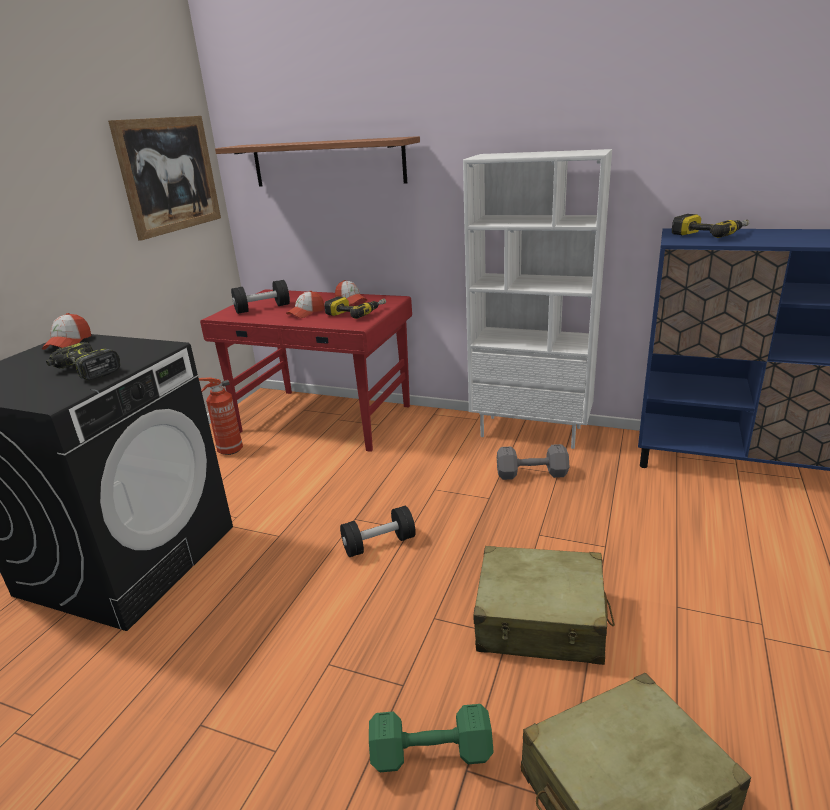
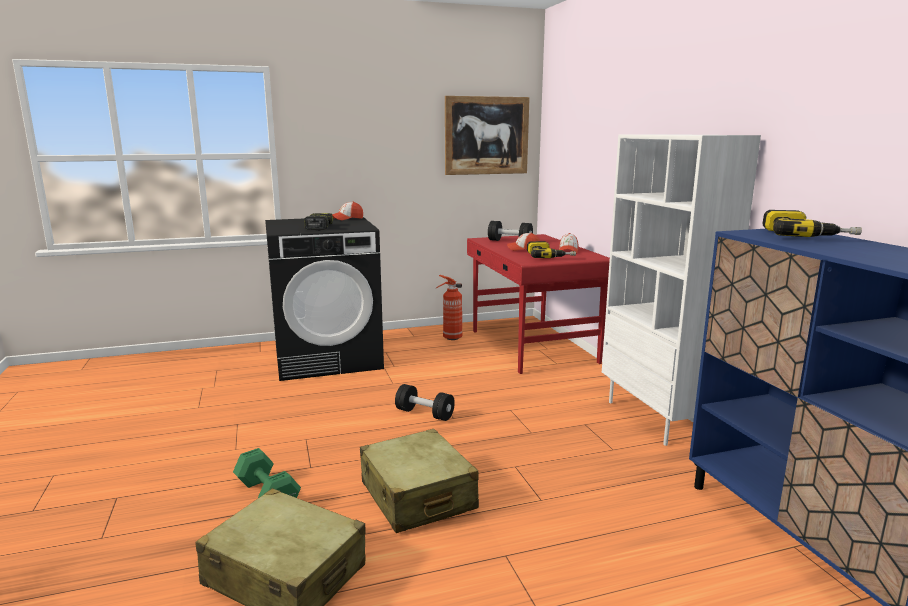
camera: 50 degrees right, 10 degrees down
(327, 163) = (587, 136): shelf -> none
(530, 473) = (591, 438): grey dumbbell -> none

